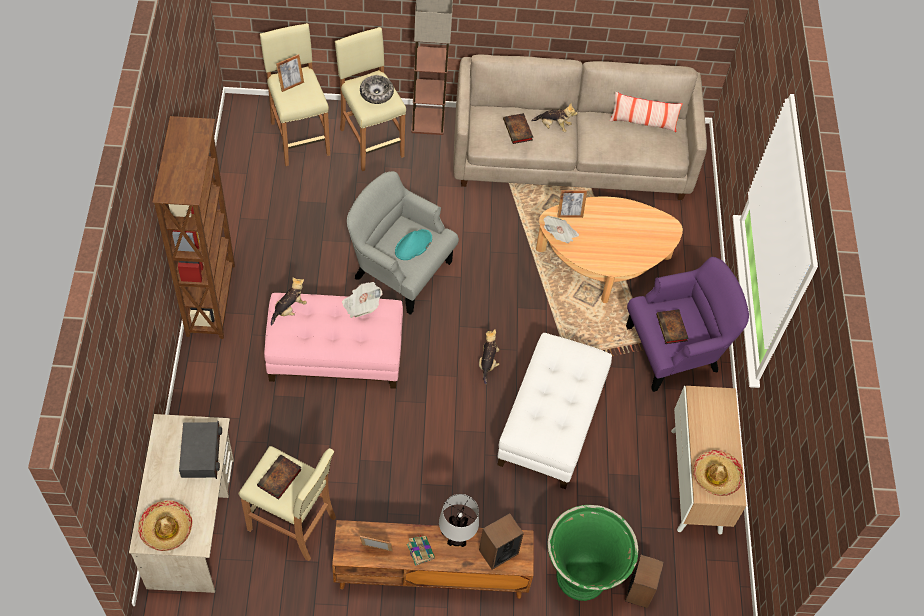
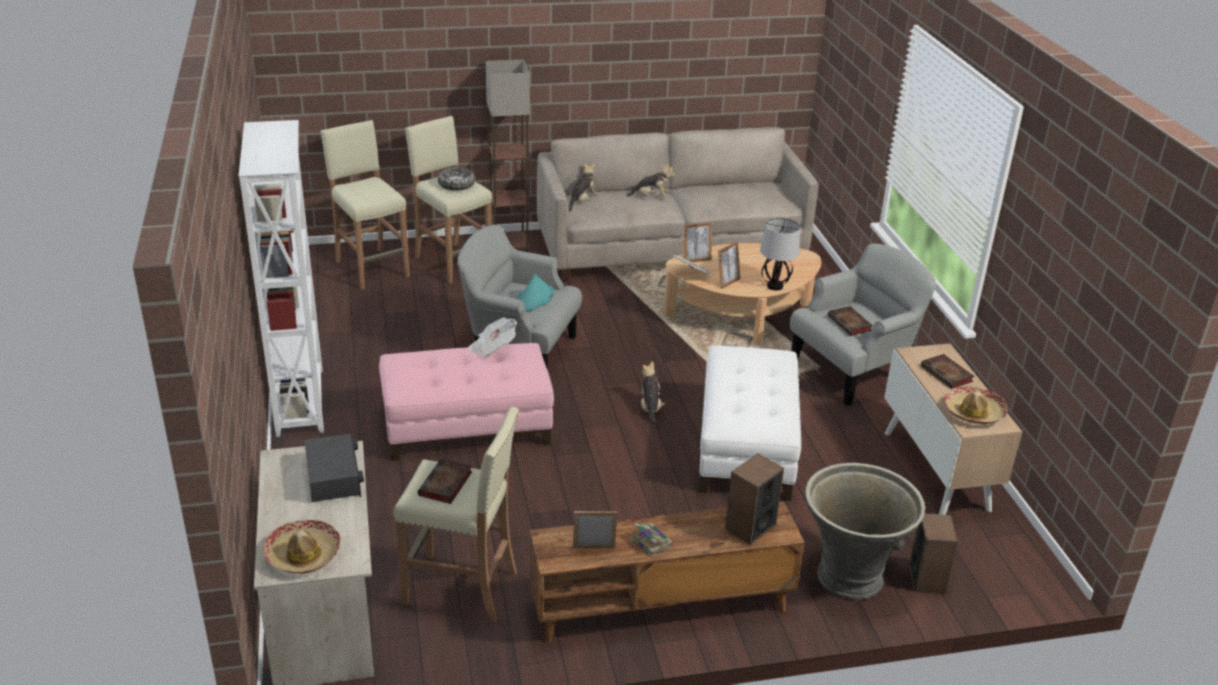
camera: 10 degrees left, 25 degrees down
(212, 299) = (301, 401): brown bookcase -> white bookcase
(289, 309) = (406, 362): plush toy -> plush toy (582, 201)
(291, 84) = (360, 188): picture frame -> picture frame (727, 282)
(457, 538) = (692, 523): table lamp -> table lamp (775, 286)
(518, 131) = (616, 203): book -> book (947, 375)
(582, 575) = (850, 576): green planter -> grey planter
(643, 122) = (741, 186): pillow -> none
(675, 350) = (853, 370): purple armchair -> grey armchair

